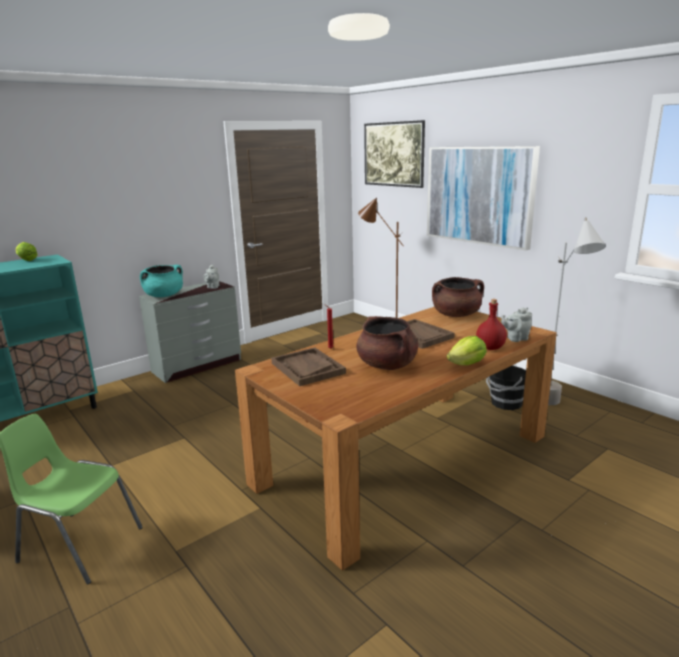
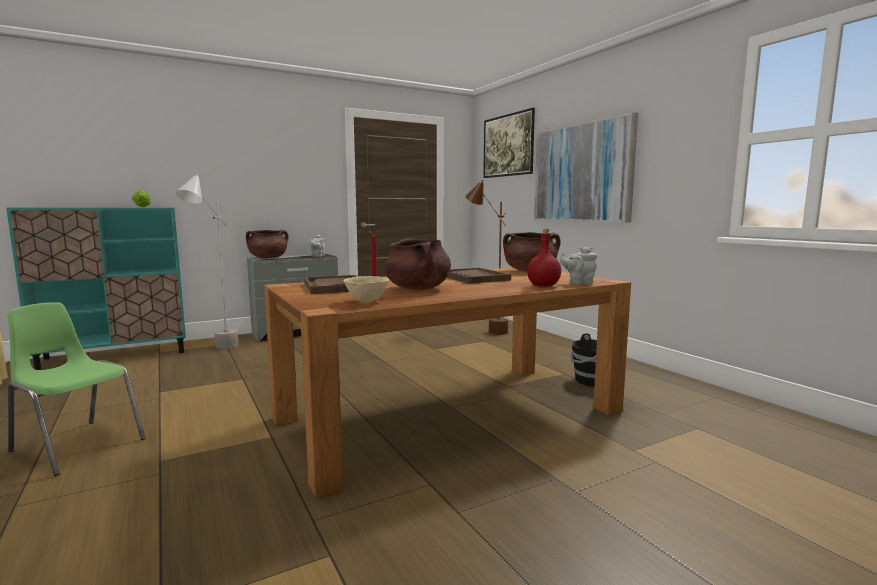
camera: 10 degrees right, 10 degrees down
(164, 295) = (268, 258): turquoise cooking pot -> brown cooking pot
(364, 396) = (367, 301): none -> beige bowl
(467, 364) = (505, 292): lettuce -> none
(556, 409) = (648, 390): grey floor lamp -> grey floor lamp (216, 350)

